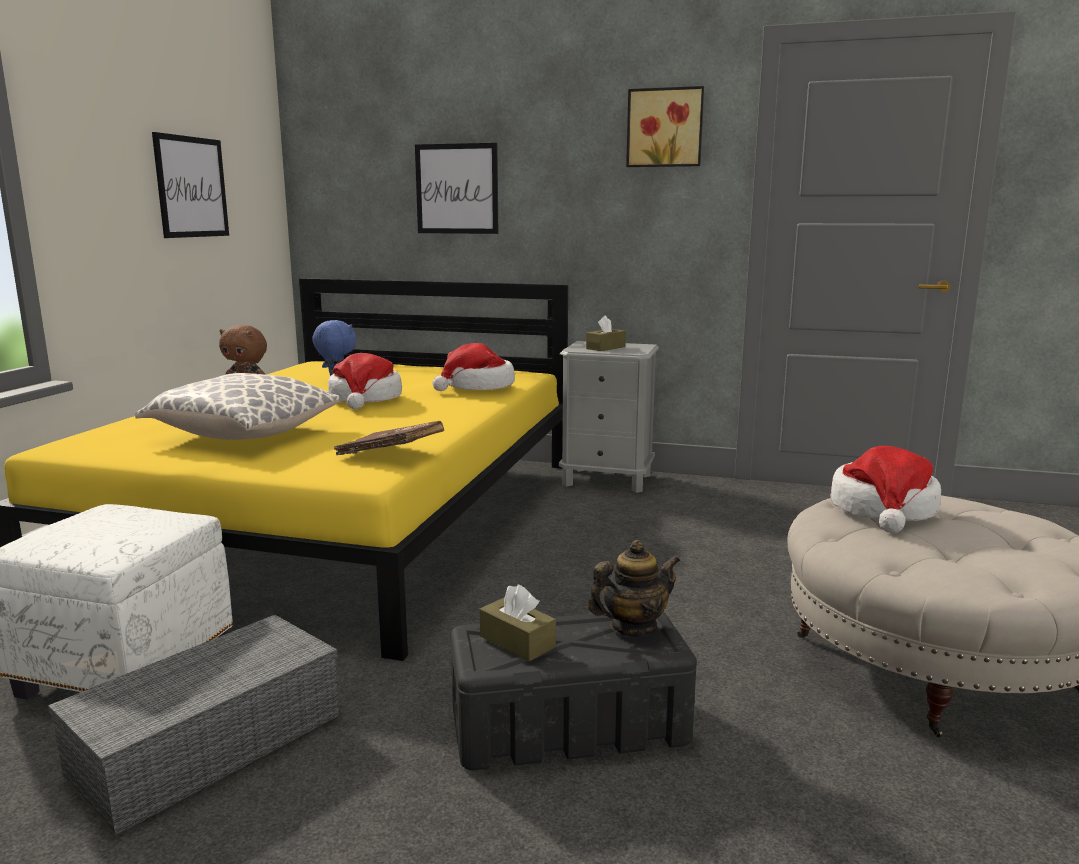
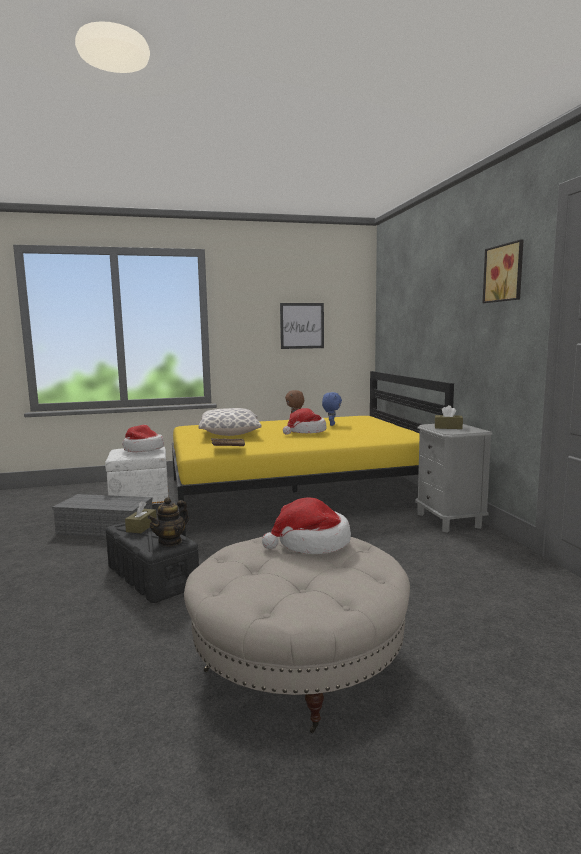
camera: 60 degrees right, 5 degrees down
(457, 189) = (422, 321): picture -> none
(478, 386) = (363, 437): hat -> hat (142, 449)
(633, 627) = (170, 541): teapot -> teapot turned 90 degrees clockwise

